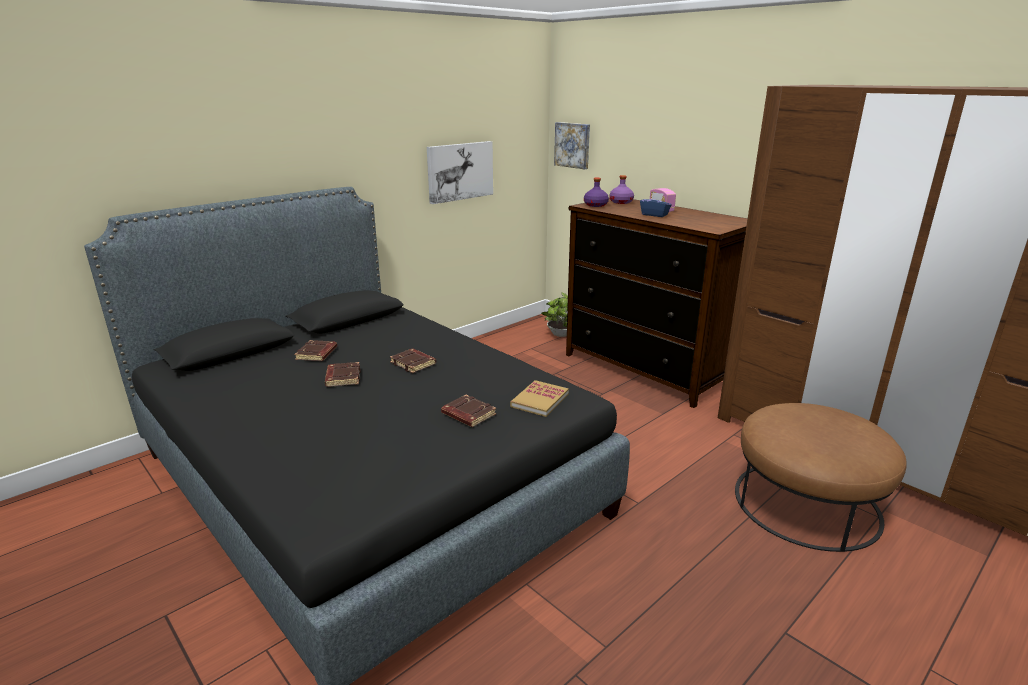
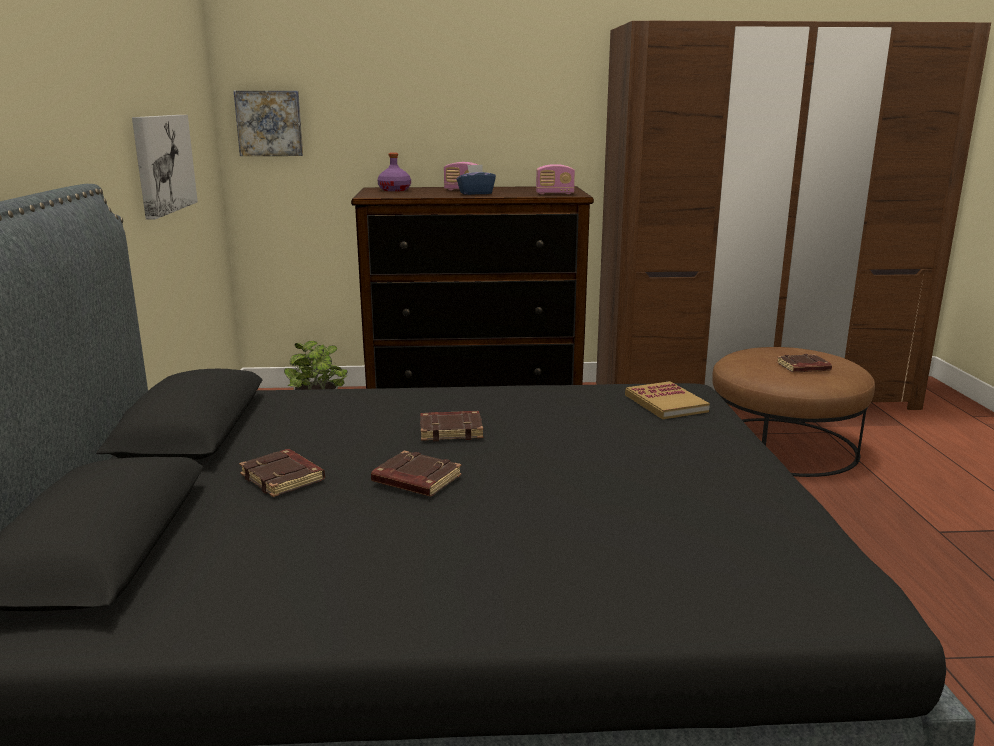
camera: 50 degrees left, 5 degrees down
(467, 415) = (651, 443): brown book -> brown book (803, 368)
(595, 205) = (380, 194): purple bottle -> none
(705, 226) = (555, 193): none -> radio

